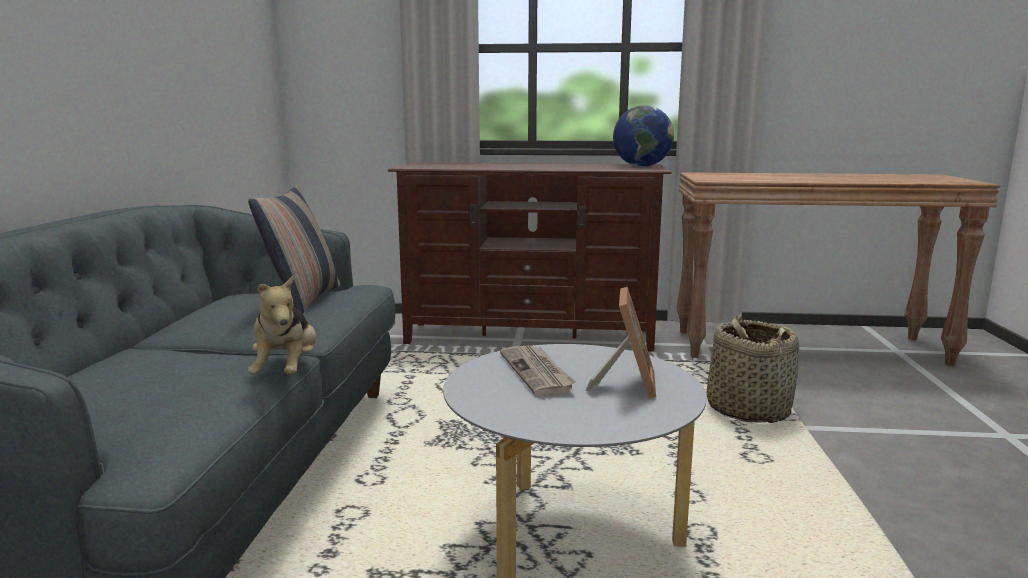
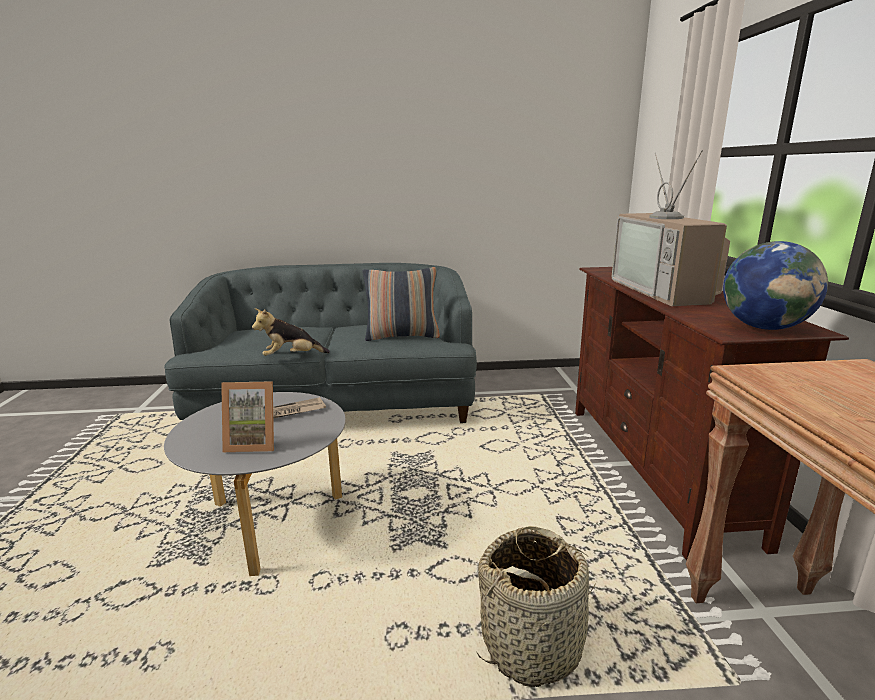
camera: 80 degrees right, 5 degrees up
(524, 166) = (665, 291): none -> television

